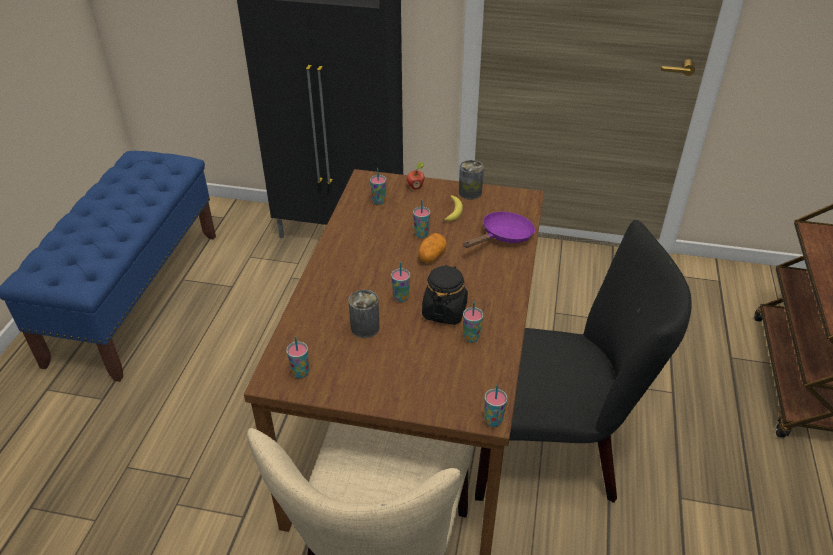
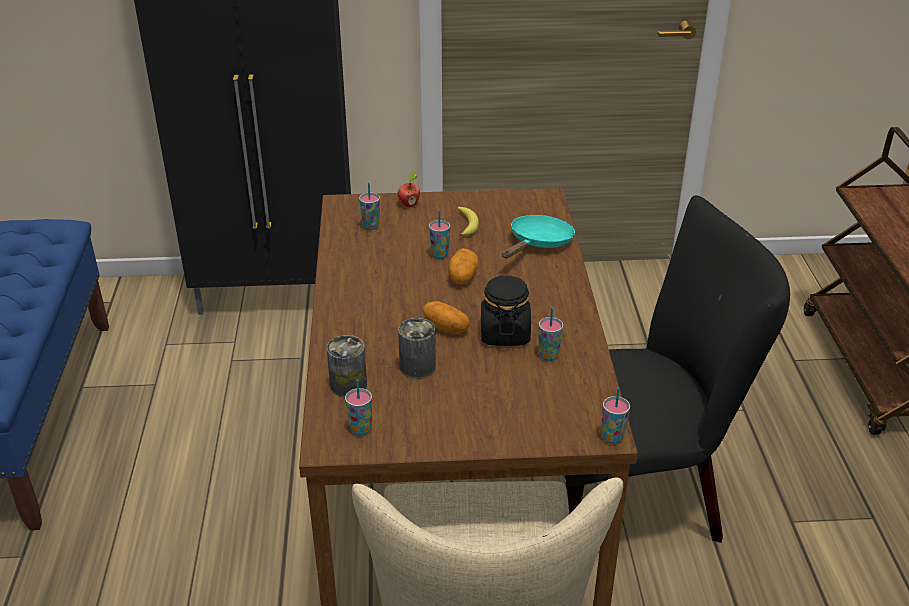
camera: 15 degrees left, 5 degrees down
(401, 297) = (446, 327): cup -> potato
(470, 192) = (477, 201): can -> can (348, 385)
(503, 236) = (538, 243): purple frying pan -> turquoise frying pan

